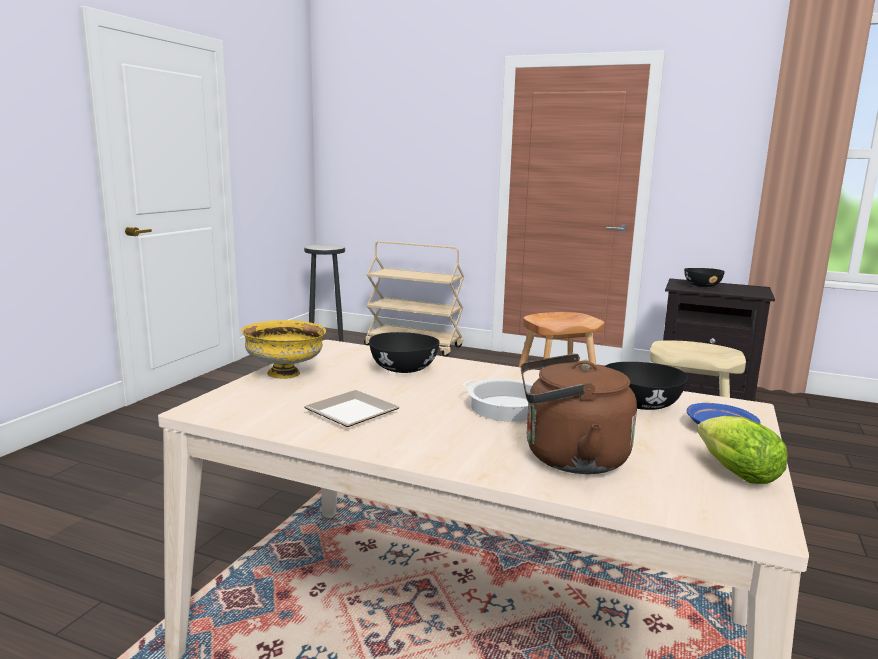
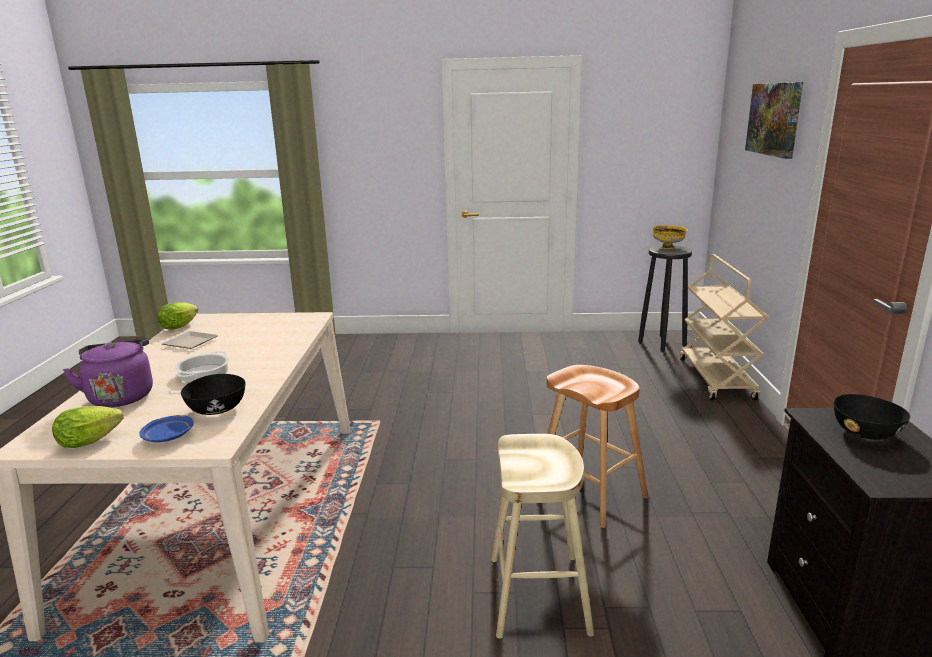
camera: 70 degrees right, 5 degrees up
(240, 418) = (181, 326): none -> lettuce
(285, 373) = (254, 318): yellow bowl -> yellow bowl (668, 247)
(403, 369) = (273, 339): black bowl -> none
(424, 120) = (774, 119): none -> picture
(569, 458) = (121, 396): brown kettle -> purple kettle

